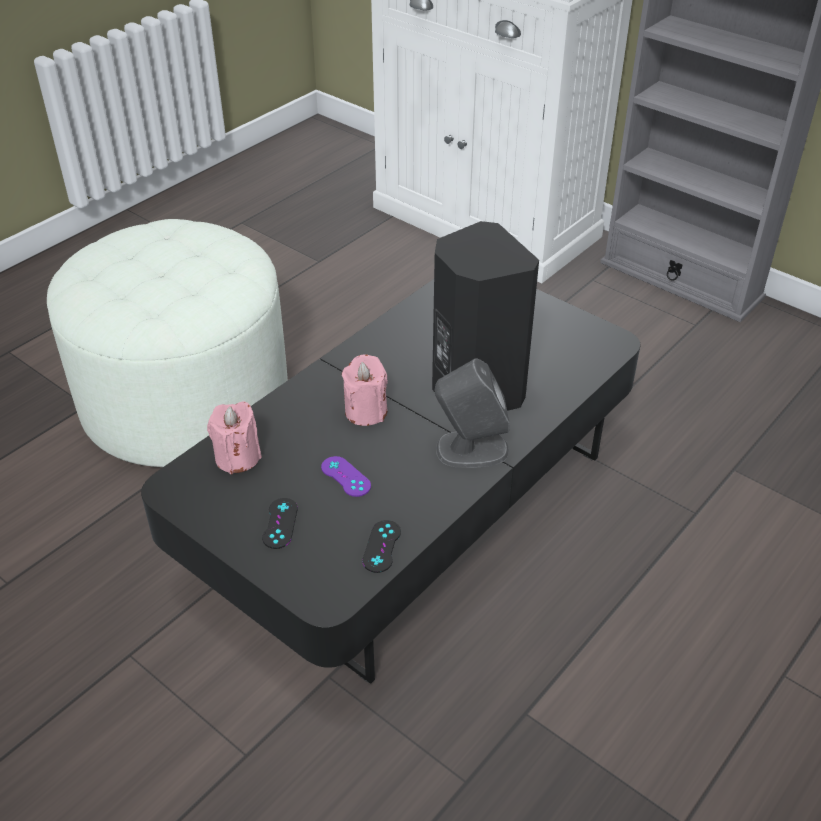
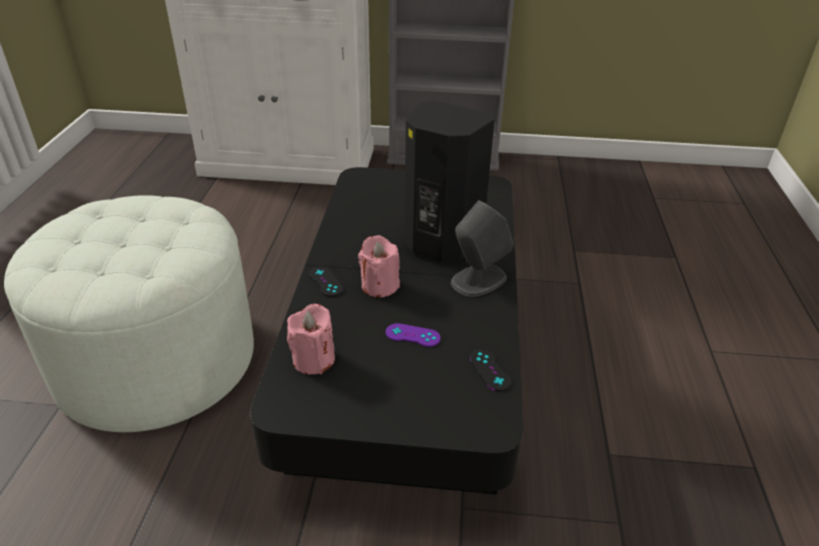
camera: 35 degrees left, 5 degrees down
(280, 523) = (399, 391): black game controller -> black game controller (326, 282)

